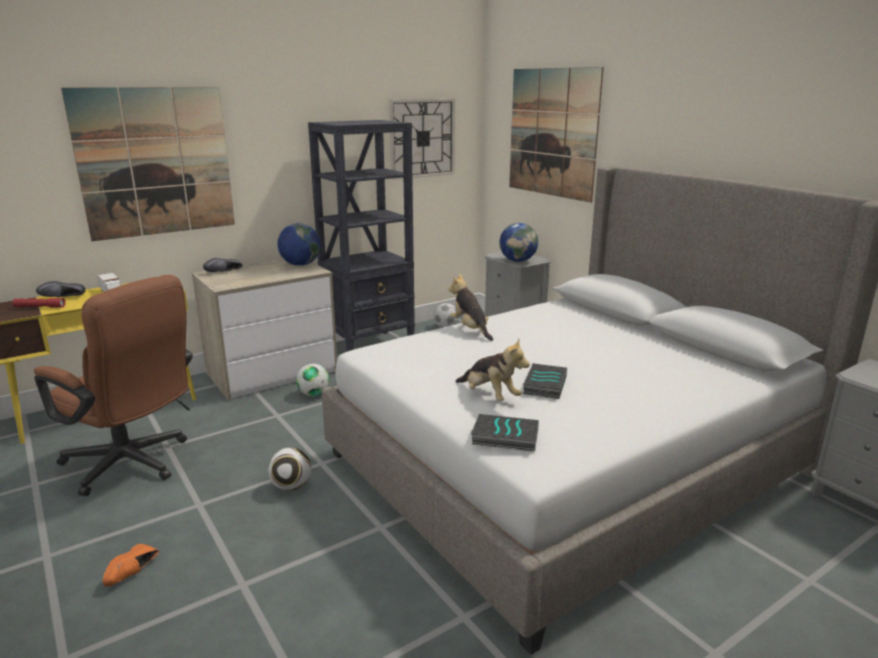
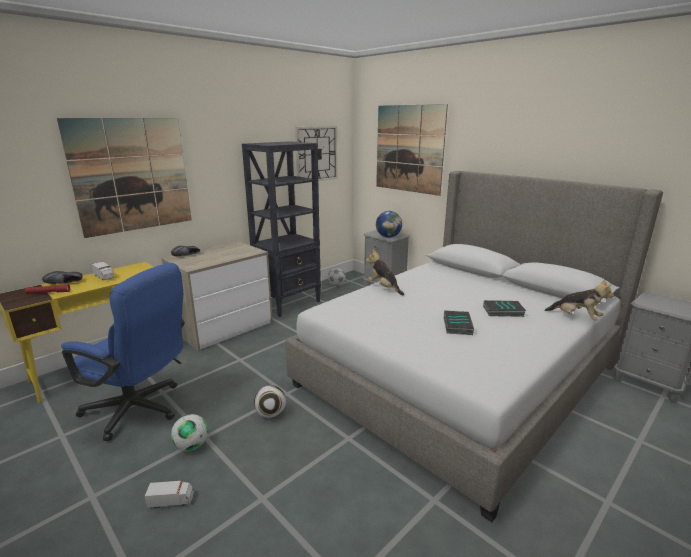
camera: 10 degrees left, 0 degrees up
(133, 465) = (140, 410): brown office chair -> blue office chair
(134, 573) = (171, 501): orange shoe -> toy truck
(300, 265) = (241, 247): globe -> none
(313, 394) = (261, 341): football -> football (192, 446)
(490, 396) = (425, 337): plush toy -> plush toy (576, 318)
(504, 438) = (454, 368): book -> book (503, 311)

